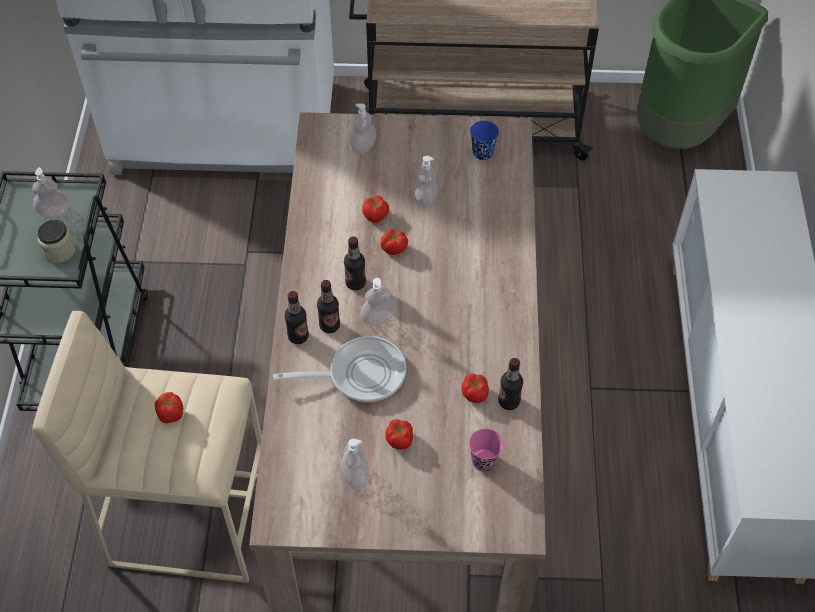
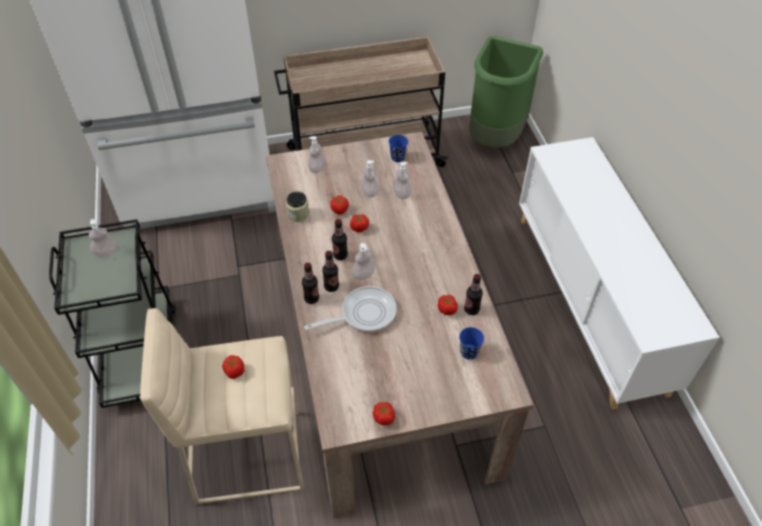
camera: 15 degrees left, 5 degrees down
(59, 251) = (118, 277): jar -> jar (298, 214)
(355, 475) = (383, 382): soap dispenser -> soap dispenser (401, 194)
(399, 440) = (406, 351): tomato -> tomato (384, 418)
(484, 461) = (469, 352): pink cup -> blue cup

